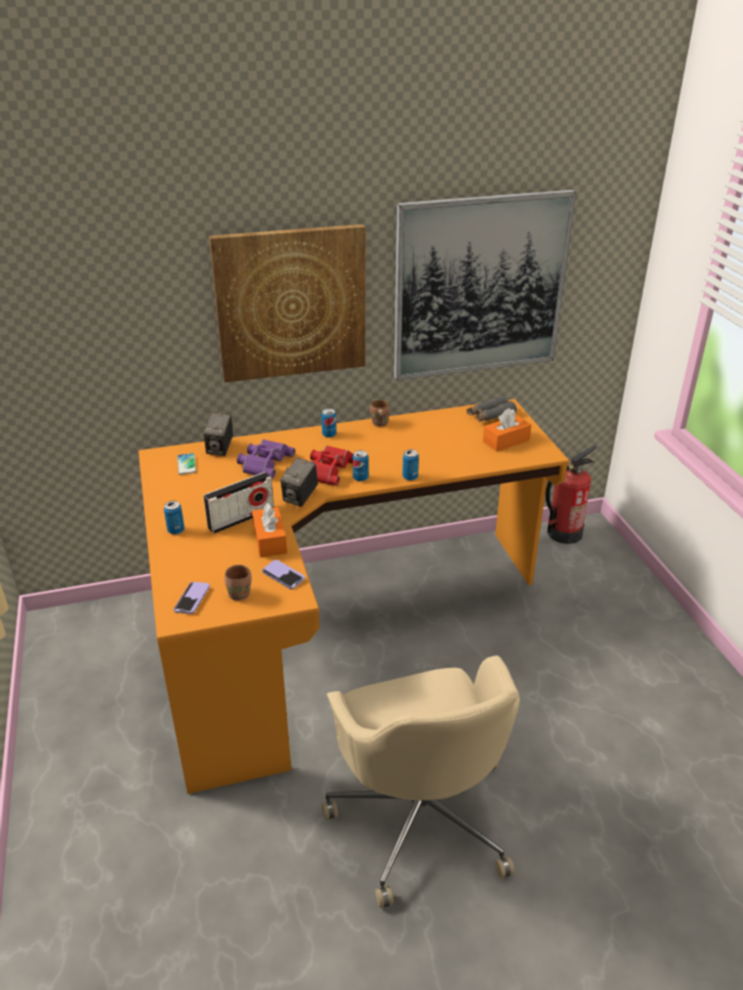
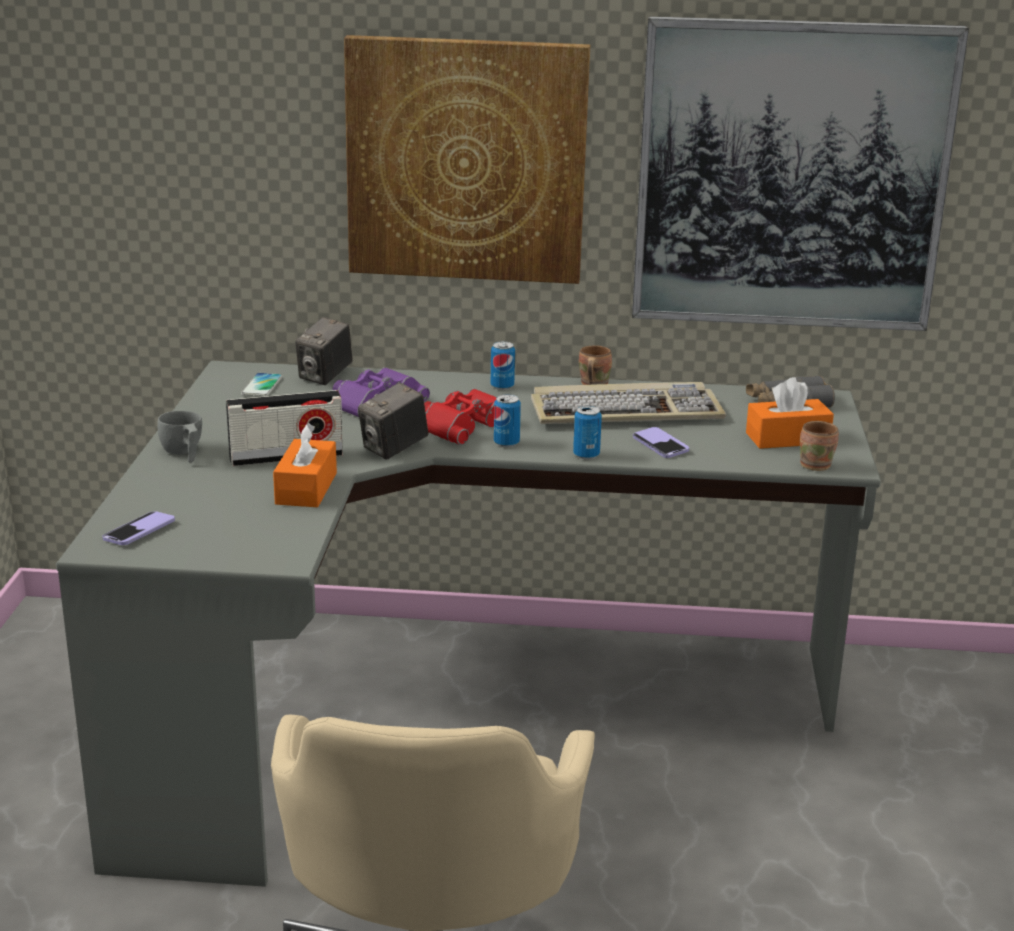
camera: 20 degrees right, 10 degrees down
(176, 530) = (183, 454): can -> grey cup
(240, 593) = (211, 538): brown mug -> brown mug (816, 465)
(283, 575) = (290, 531): phone -> phone (660, 444)
(332, 624) = (453, 711): orange desk -> grey desk
(410, 439) = (626, 411): none -> keyboard
(563, 533) = (939, 671): fire extinguisher -> none

